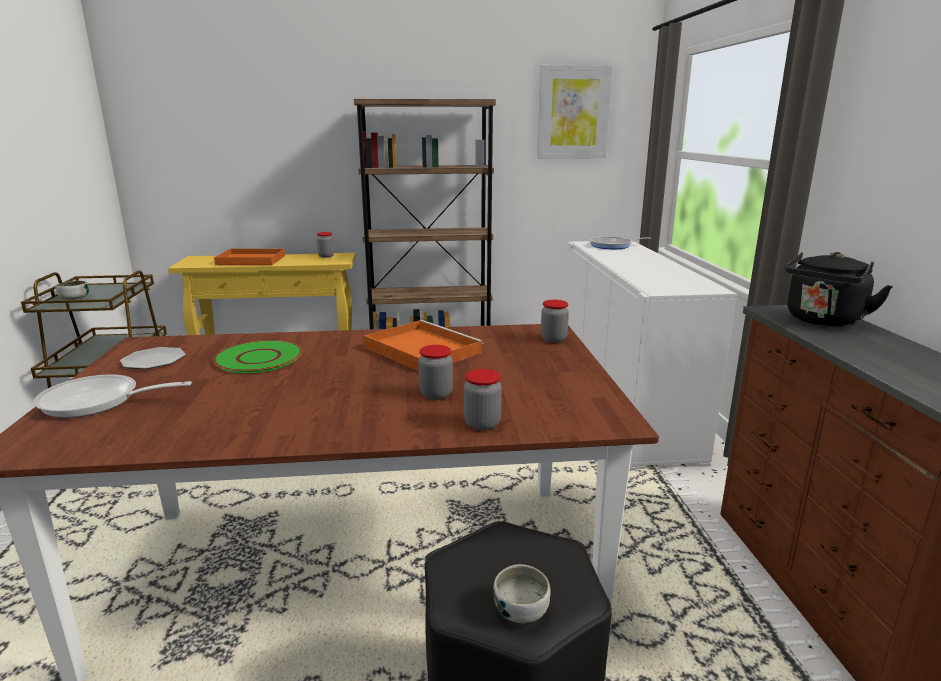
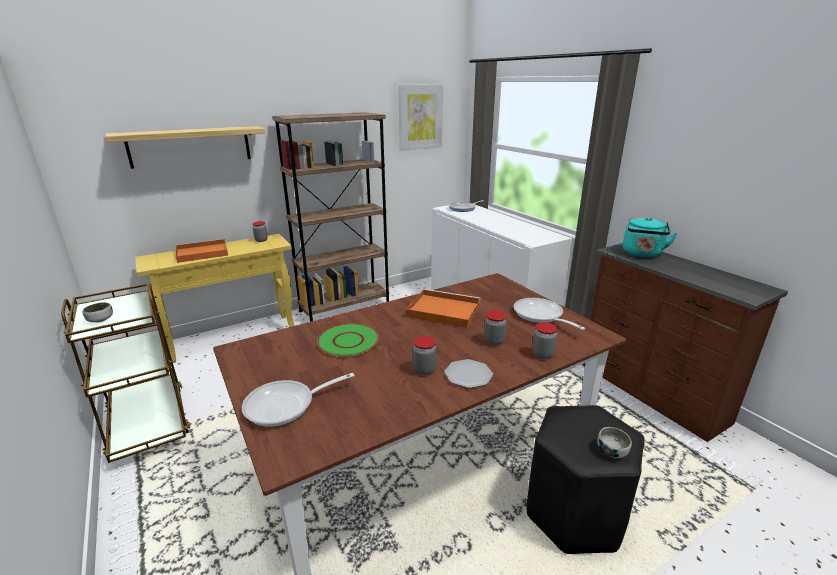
camera: 25 degrees left, 5 degrees up
(154, 360) = (273, 361): plate -> plate (469, 375)
(260, 133) = (190, 146): none -> shelf
(553, 339) = (506, 287): jar -> jar (424, 370)
(553, 380) = (540, 316): none -> frying pan
(823, 321) = (642, 254): black kettle -> turquoise kettle

